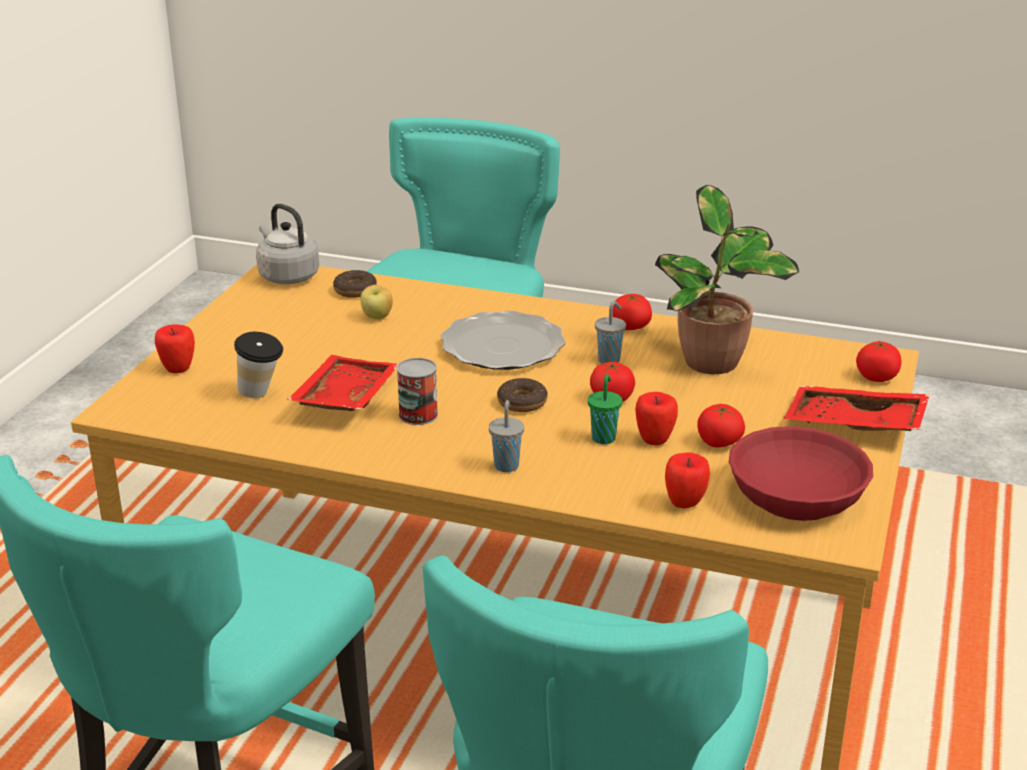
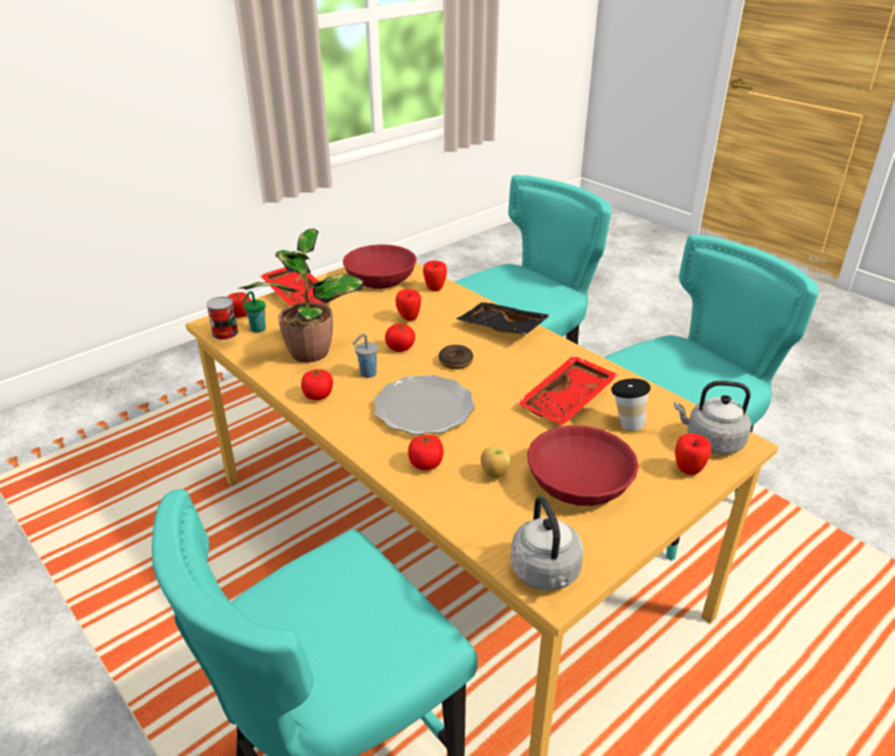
camera: 150 degrees left, 5 degrees up
(154, 402) = (711, 441): none -> grey kettle
(290, 333) = (579, 481): none -> red bowl
(355, 290) = (490, 520): donut -> none
(418, 415) = (527, 373): can -> can (225, 333)
(506, 465) = (501, 329): grey cup -> black tray
(604, 437) = (433, 327): green cup -> green cup (257, 329)
(719, 442) = (378, 308): tomato -> tomato (426, 464)

